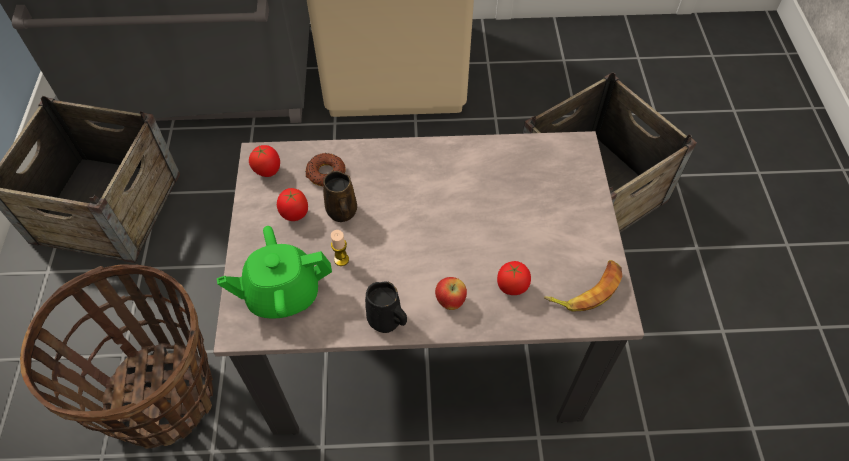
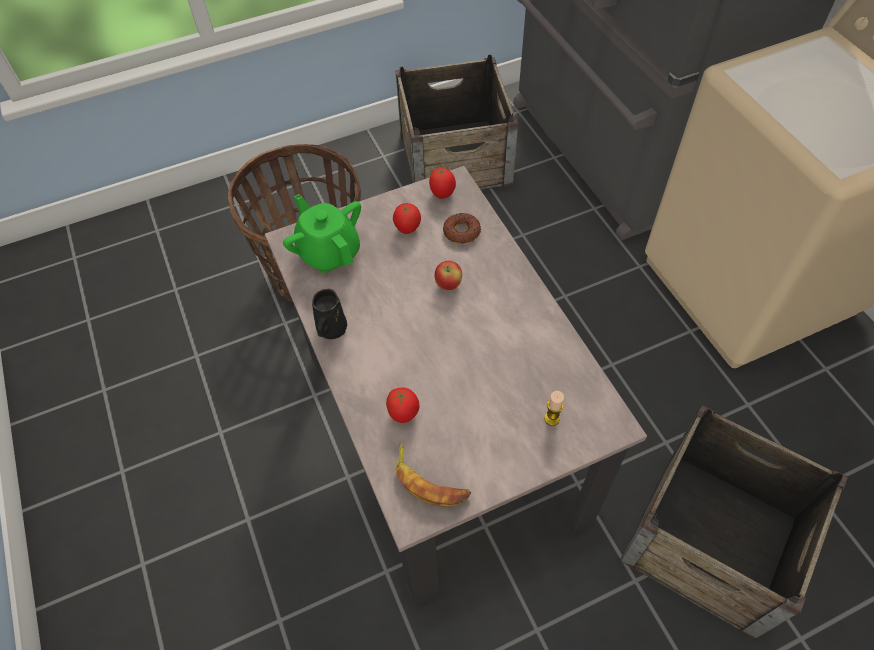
camera: 70 degrees right, 0 degrees up
(341, 259) = (378, 277): candle -> candle (552, 418)
(342, 213) = (425, 259): brown mug -> none
(450, 301) = (369, 369): apple -> apple (448, 284)

